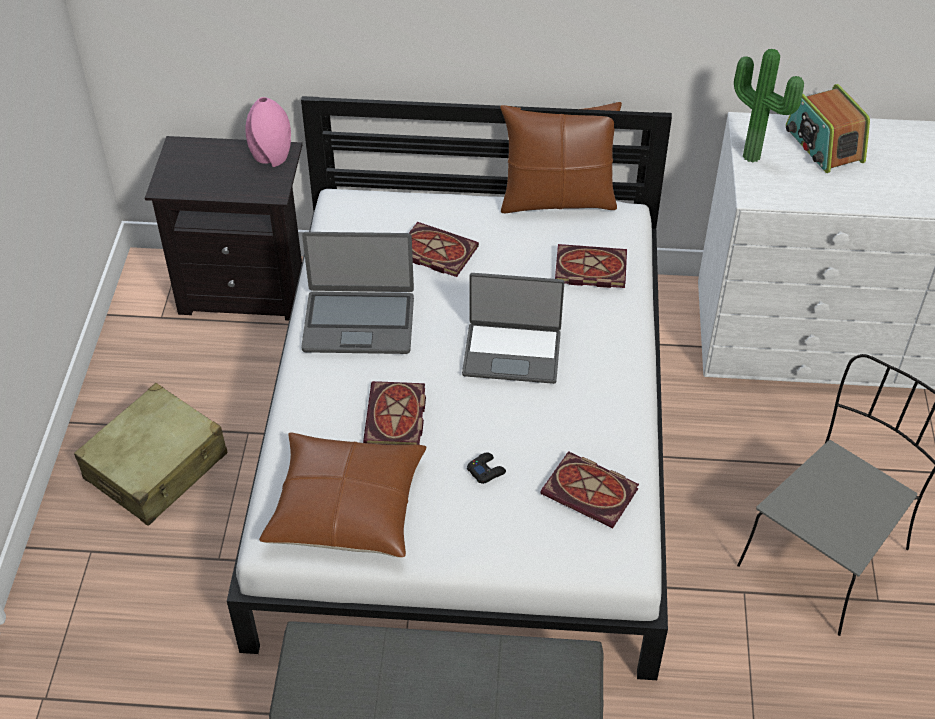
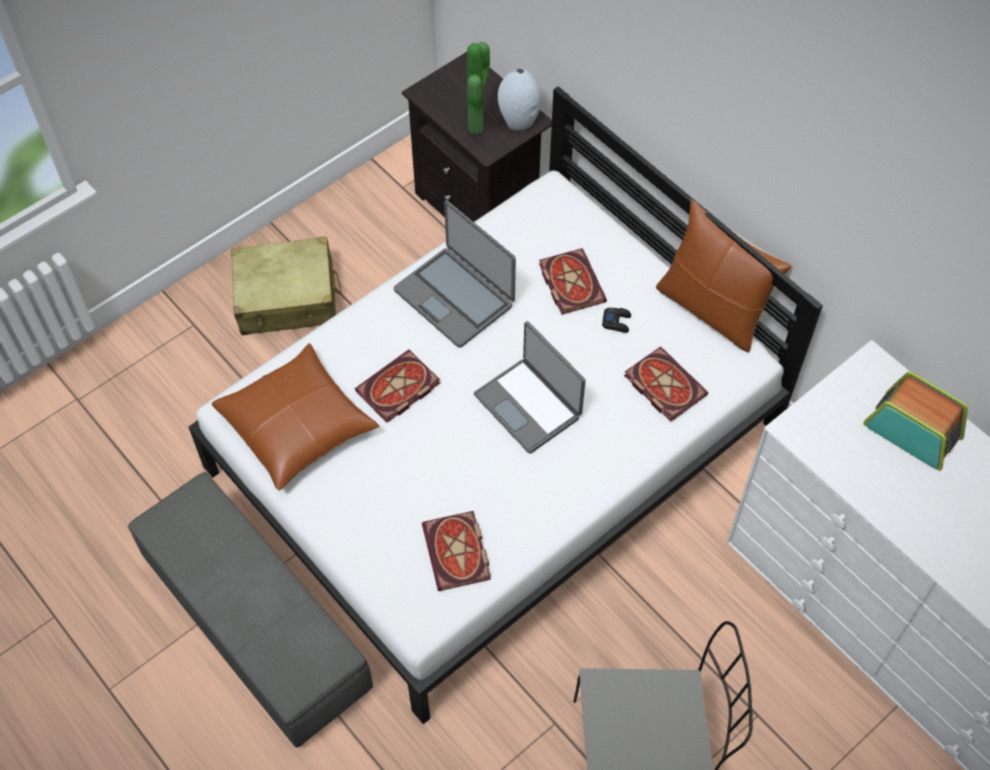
camera: 45 degrees right, 10 degrees up
(272, 157) = (519, 120): pink vase -> grey vase
(486, 470) = (410, 477): black game controller -> black game controller (616, 322)
(753, 155) = (840, 393): potted plant -> potted plant (479, 128)
(823, 145) = (912, 431): radio -> radio turned 105 degrees clockwise

